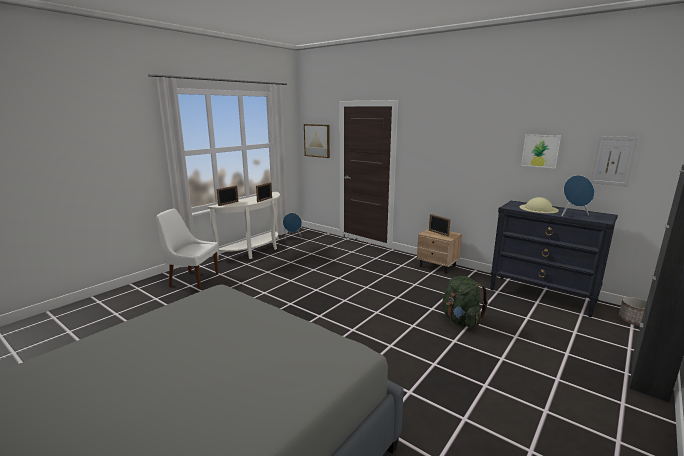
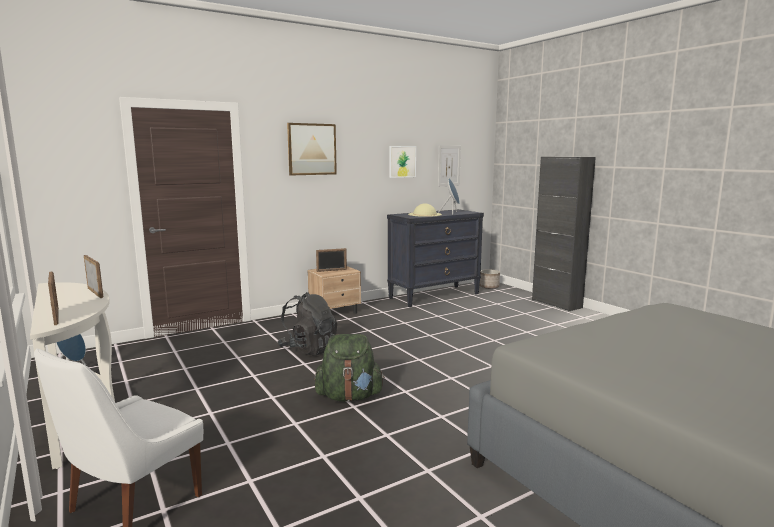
camera: 70 degrees left, 5 degrees down
(317, 140) = (63, 171): picture -> picture (311, 149)
(361, 274) = (309, 349): none -> black backpack
(461, 320) = (460, 330): green backpack -> green backpack (349, 396)

